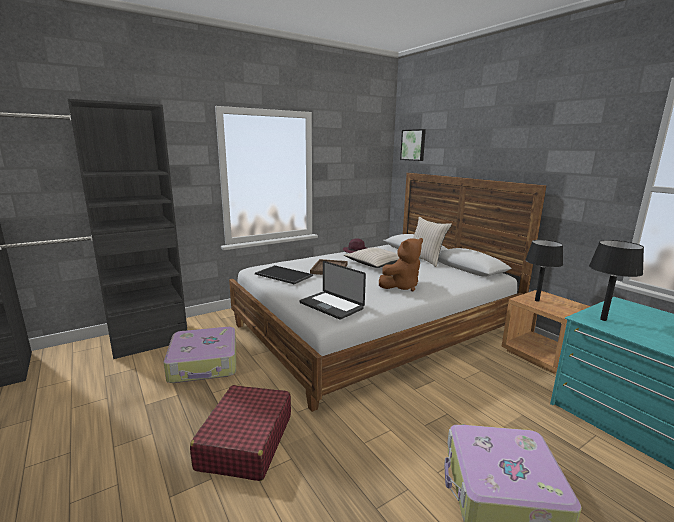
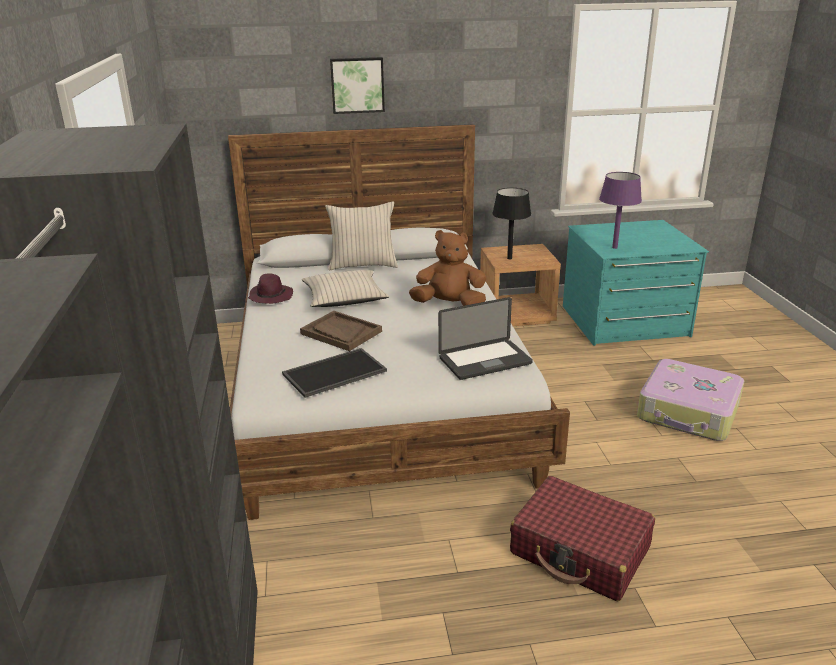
camera: 65 degrees left, 10 degrees up
(204, 364) = (364, 574): suitcase -> none
(401, 286) = (449, 305): brown plush toy -> brown plush toy turned 75 degrees counterclockwise
(413, 145) = (223, 85): picture -> picture (357, 85)
(603, 319) = (614, 247): black table lamp -> purple table lamp

